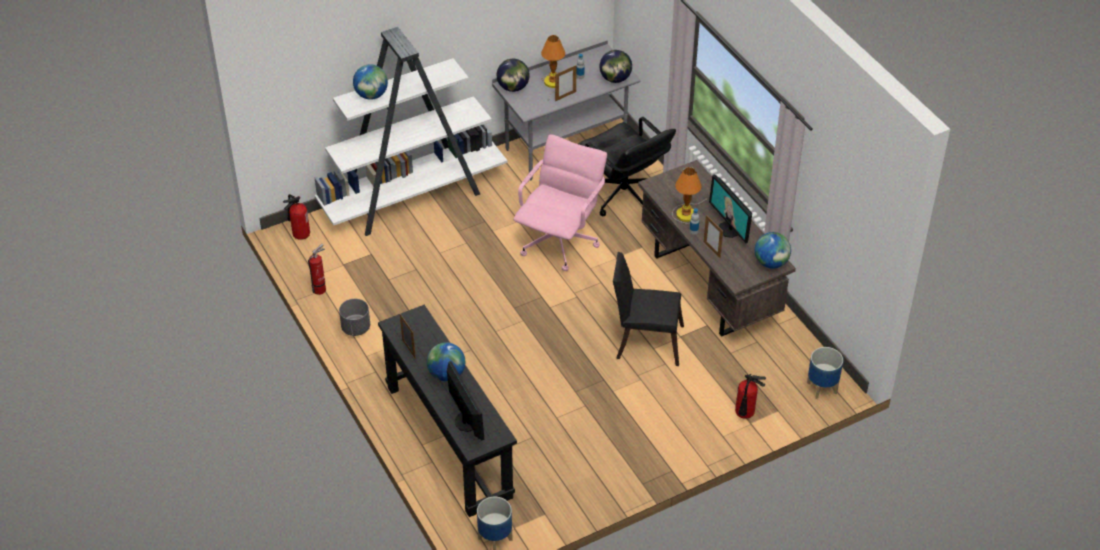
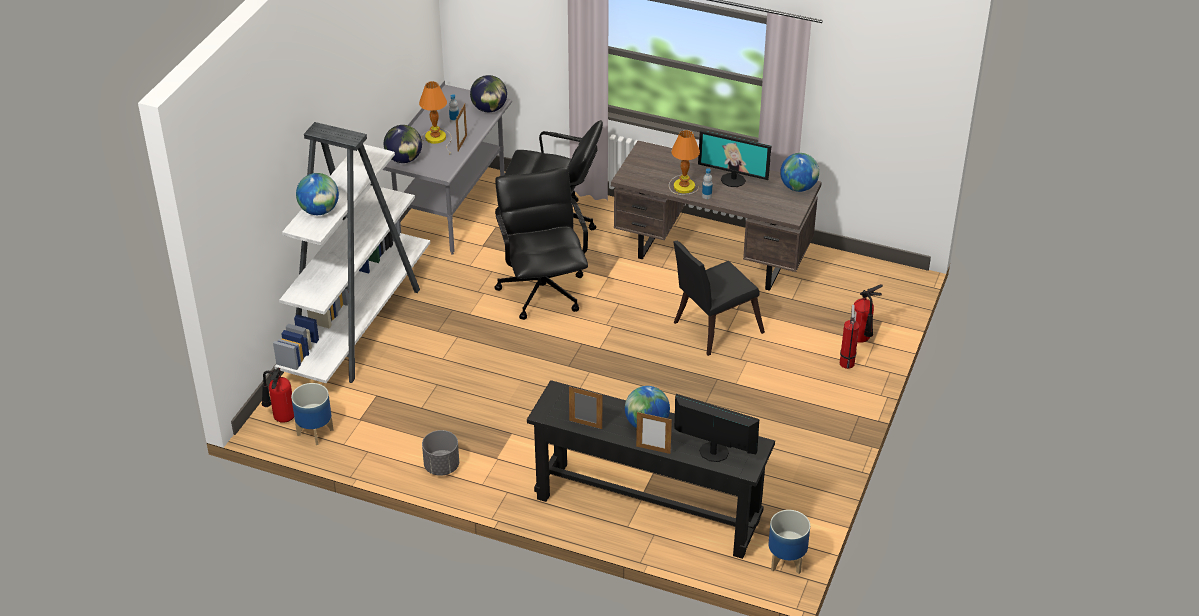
camera: 40 degrees left, 5 degrees down
(321, 289) = (364, 453): fire extinguisher -> fire extinguisher (847, 362)
(559, 242) = (543, 291): pink office chair -> black office chair
(712, 250) = (739, 202): picture frame -> picture frame (653, 449)
(822, 388) = (893, 285): planter -> planter (315, 432)

